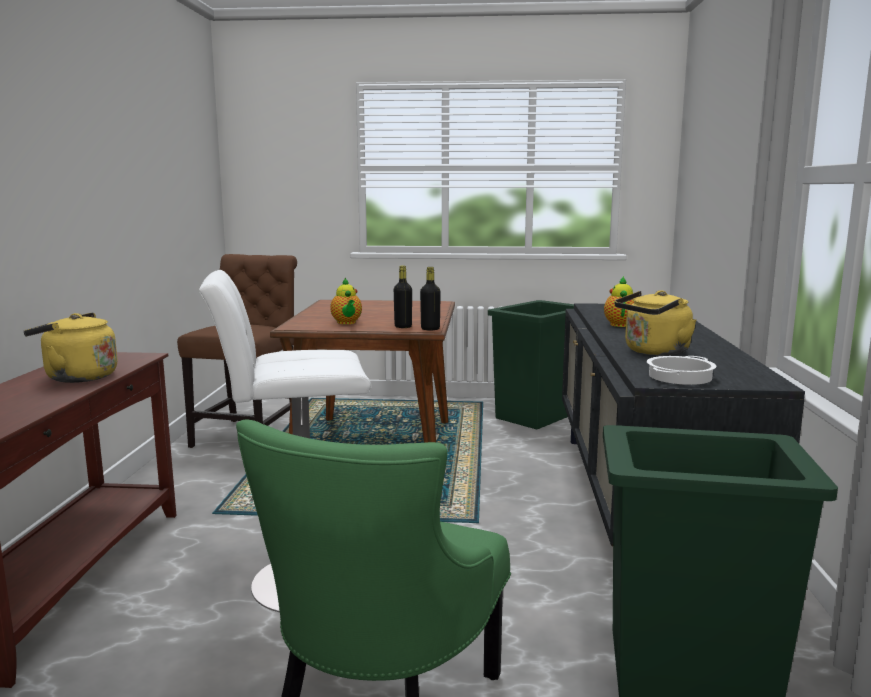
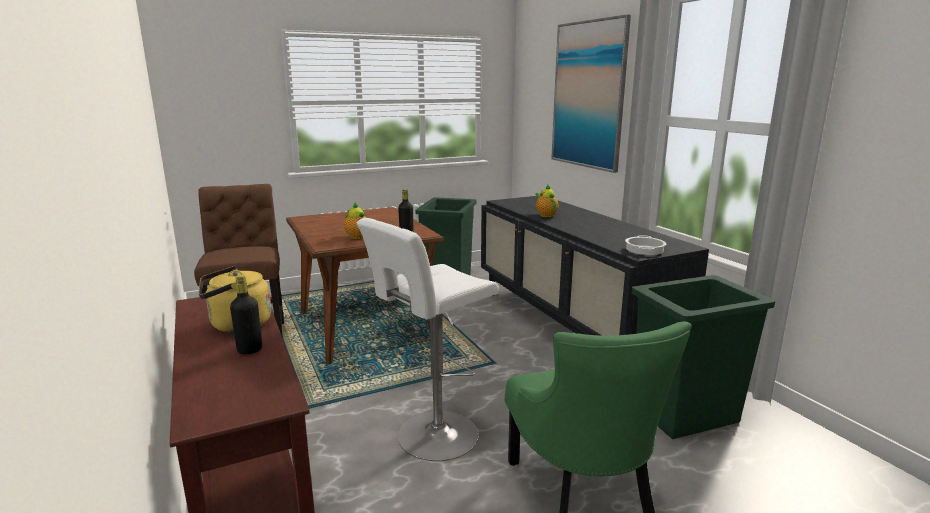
camera: 30 degrees left, 5 degrees up
(430, 329) = (428, 234): black bottle -> black bottle (250, 350)
(653, 352) = (601, 234): yellow kettle -> none
(736, 148) = (588, 95): none -> picture

